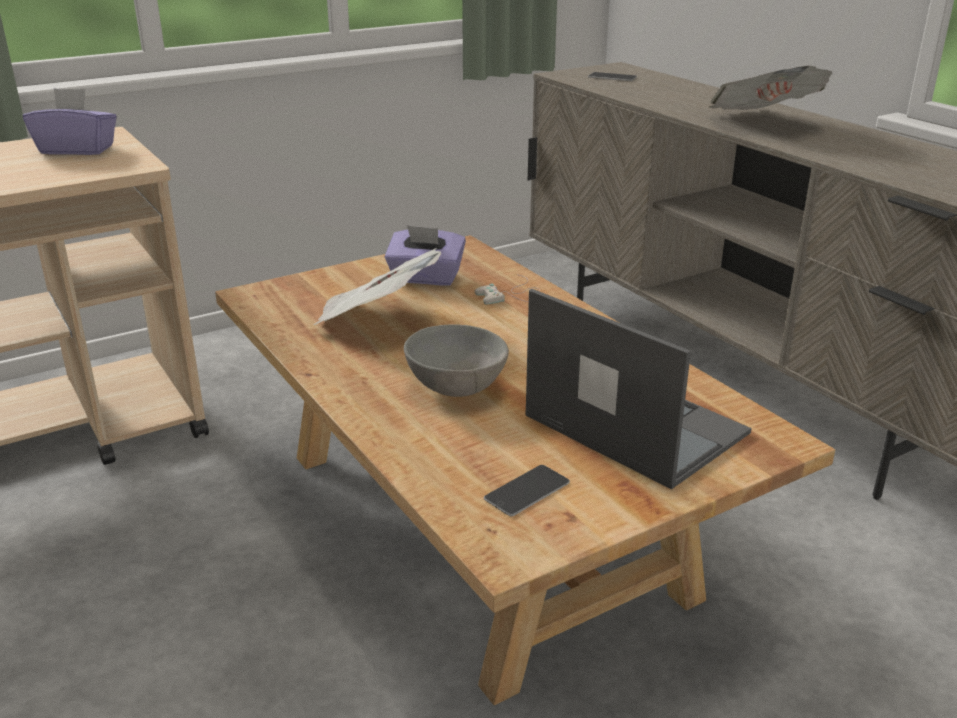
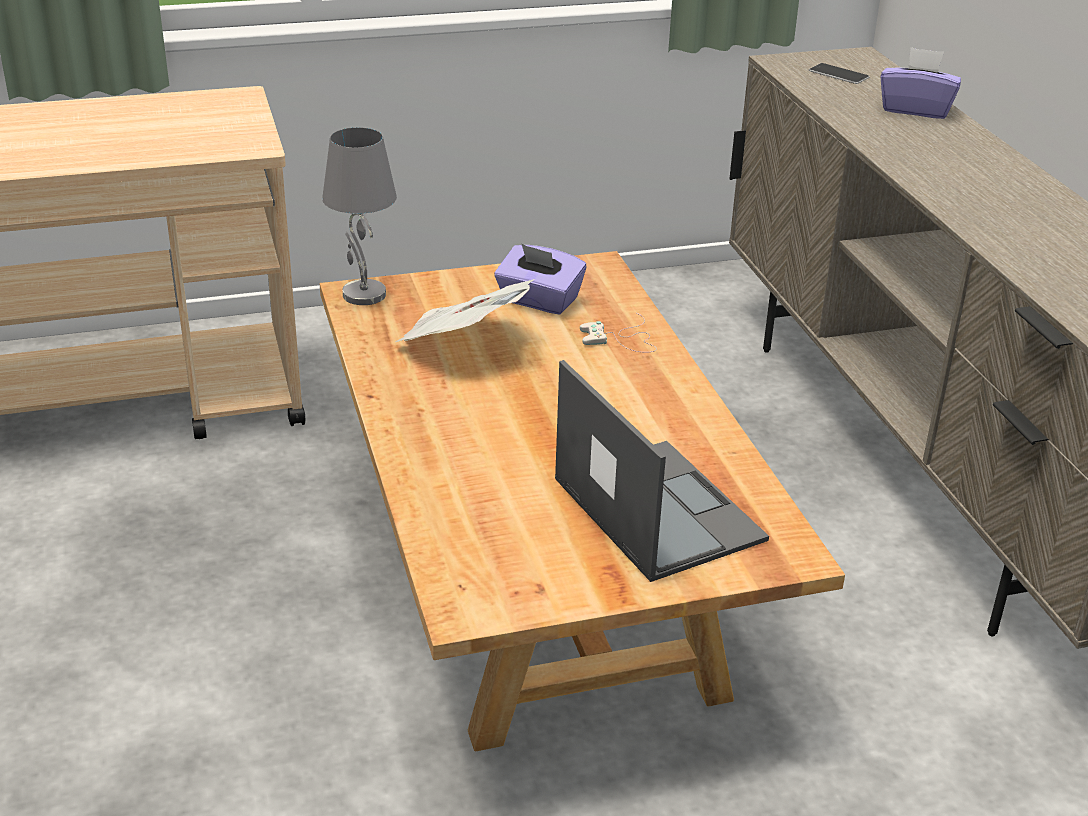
camera: 15 degrees right, 5 degrees up
(77, 149) = (207, 116): purple tissue box -> purple tissue box (915, 109)
(261, 294) = (363, 294): none -> grey table lamp
(457, 387) = (505, 436): grey bowl -> none
(527, 490) = (514, 556): phone -> none
(763, 123) = (961, 176): newspaper -> none

